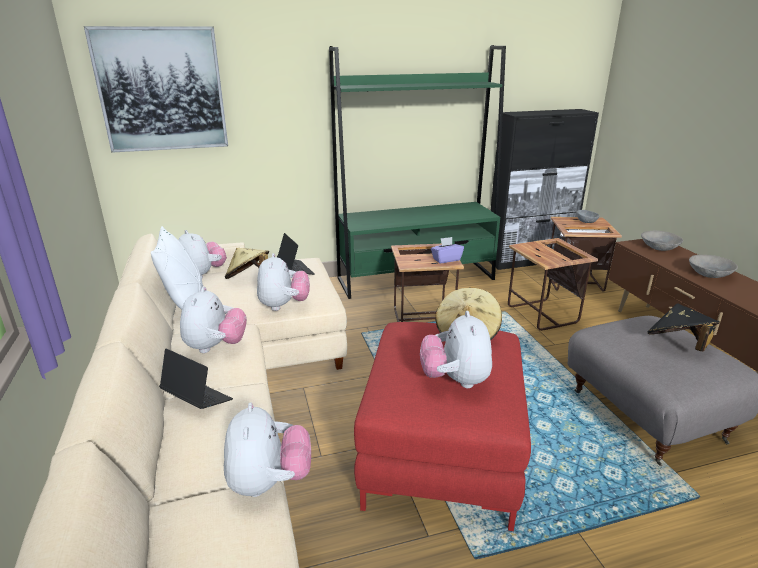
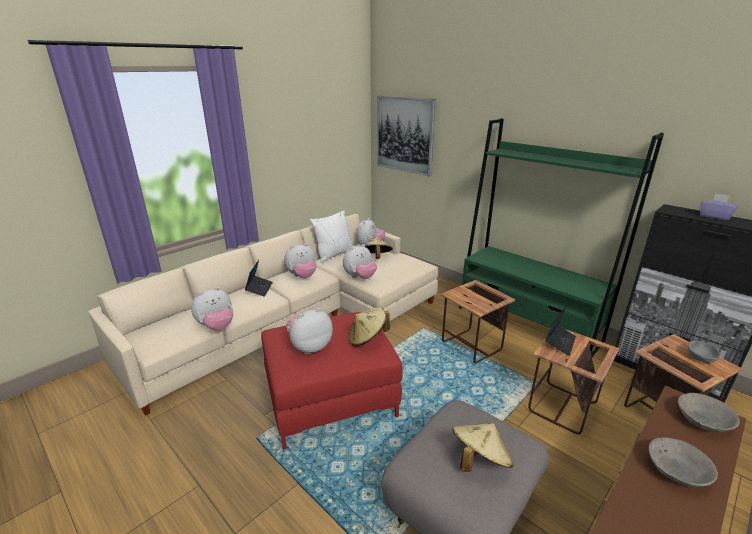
camera: 60 degrees right, 0 degrees up
(295, 270) = (403, 265): laptop -> laptop (559, 342)
(446, 259) = (481, 305): purple tissue box -> purple tissue box (714, 216)
(677, 345) = (479, 460): black hat -> beige hat

